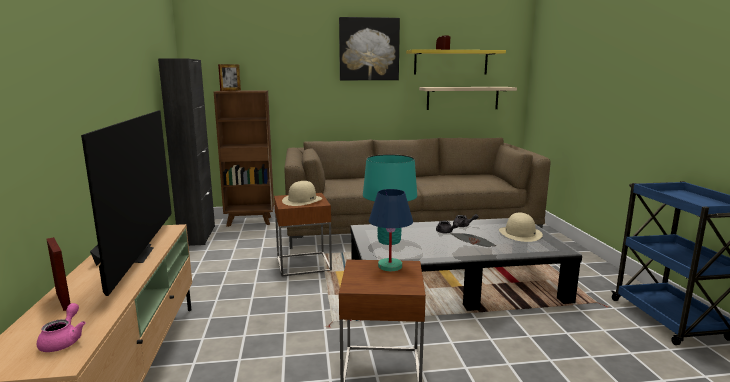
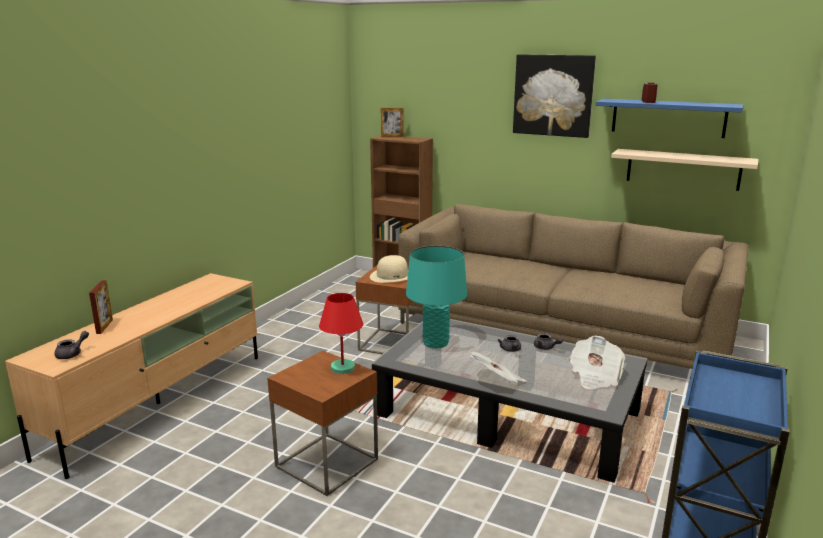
camera: 35 degrees right, 5 degrees up
(64, 341) = (72, 354): pink teapot -> grey teapot
(134, 255) = (182, 302): television -> none
(197, 235) = (339, 287): black cabinet -> none
(390, 266) = (343, 368): blue table lamp -> red table lamp
(451, 62) = (668, 118): yellow shelf -> blue shelf
(520, 233) = (595, 376): beige hat -> newspaper

